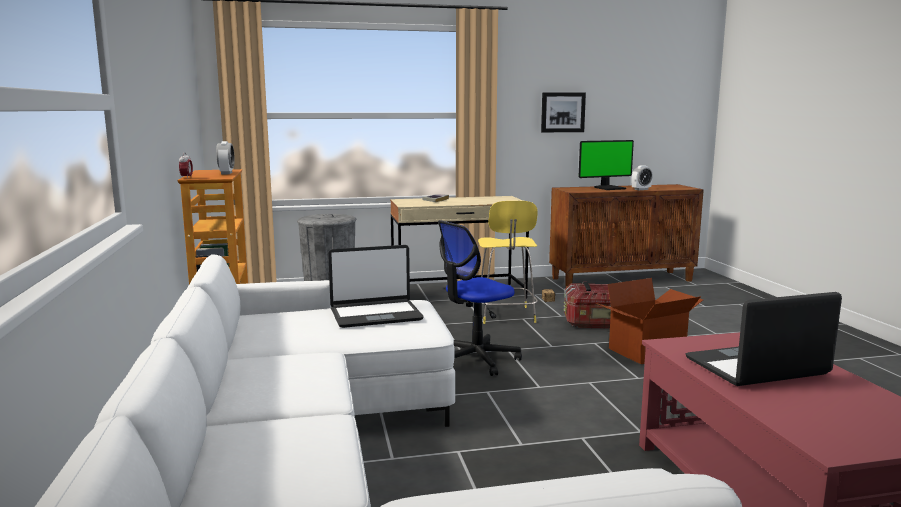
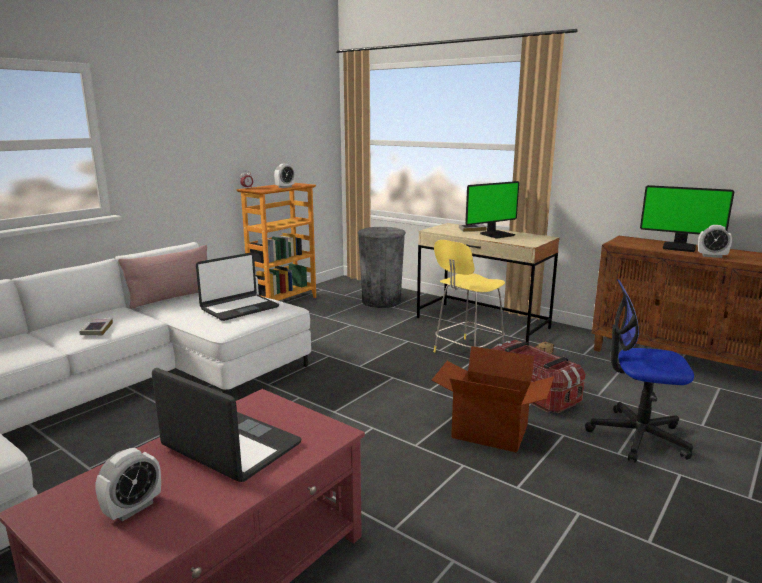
camera: 50 degrees right, 5 degrees up
(258, 331) = (173, 297): none -> pink pillow
(303, 381) = (97, 330): none -> book
(375, 315) = (239, 308): laptop -> laptop turned 75 degrees counterclockwise
(468, 200) = (496, 234): none -> monitor
(475, 359) = (354, 374): office chair -> office chair (637, 436)
(562, 112) = (645, 149): picture -> none
(848, 413) = (133, 508): none -> alarm clock

